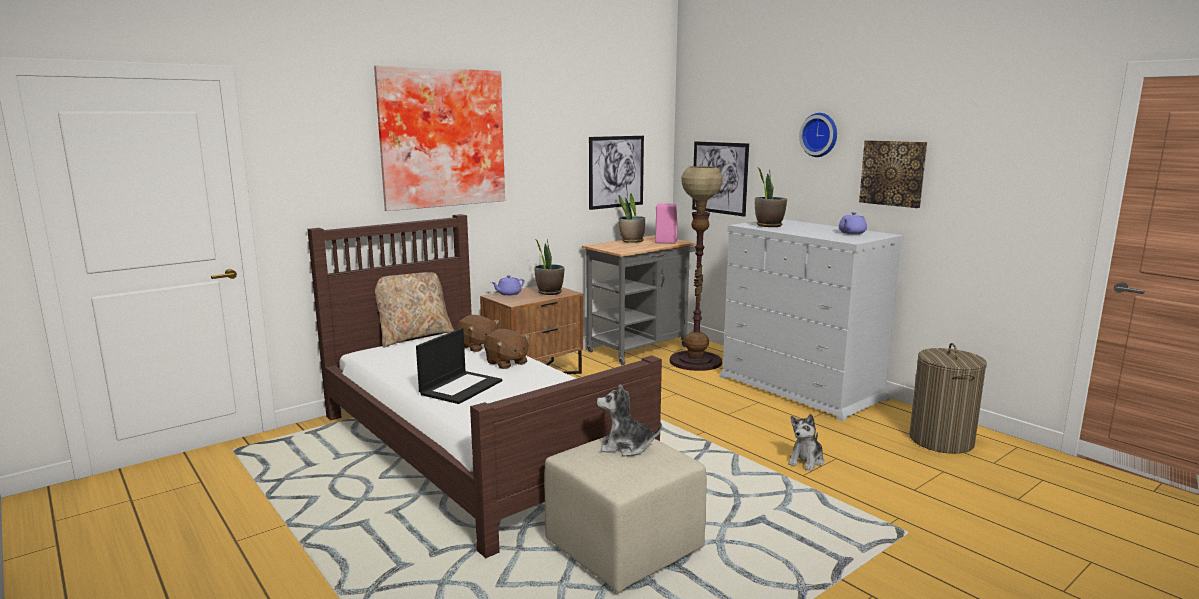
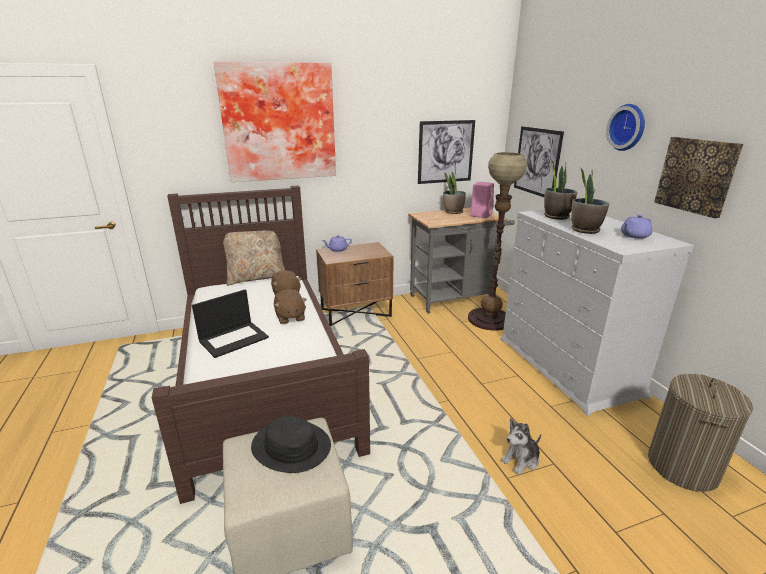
camera: 20 degrees right, 10 degrees up
(549, 292) = (368, 252): potted plant -> potted plant (584, 230)
(625, 447) = (291, 447): plush toy -> black hat

